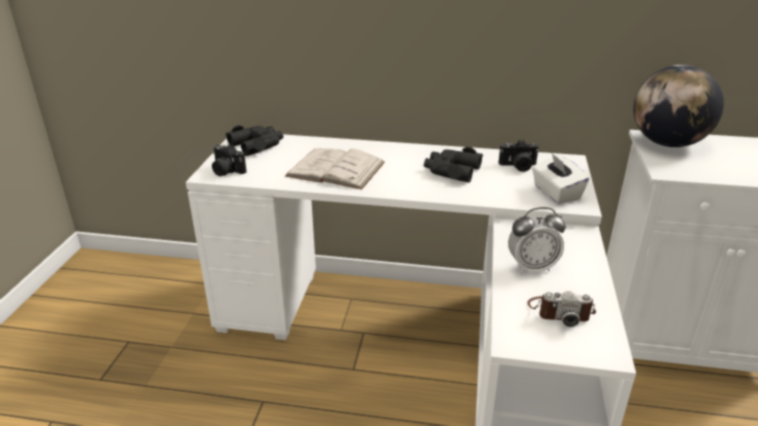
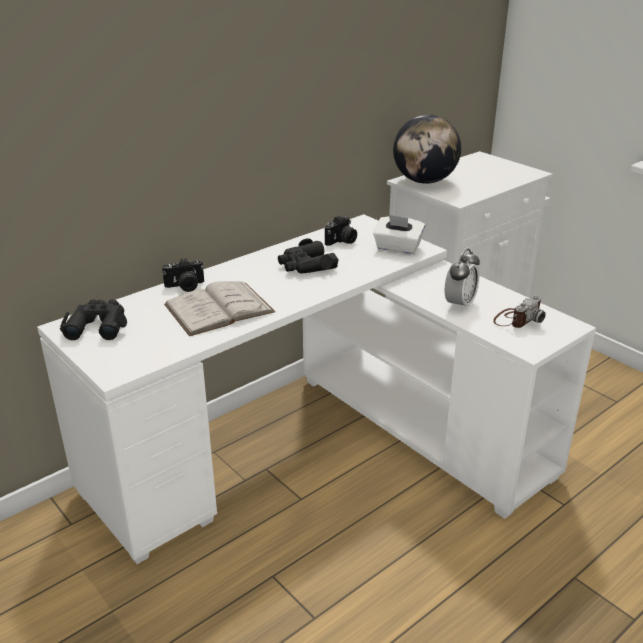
camera: 50 degrees left, 0 degrees up
(226, 171) = (124, 361): camera -> camera (185, 286)

